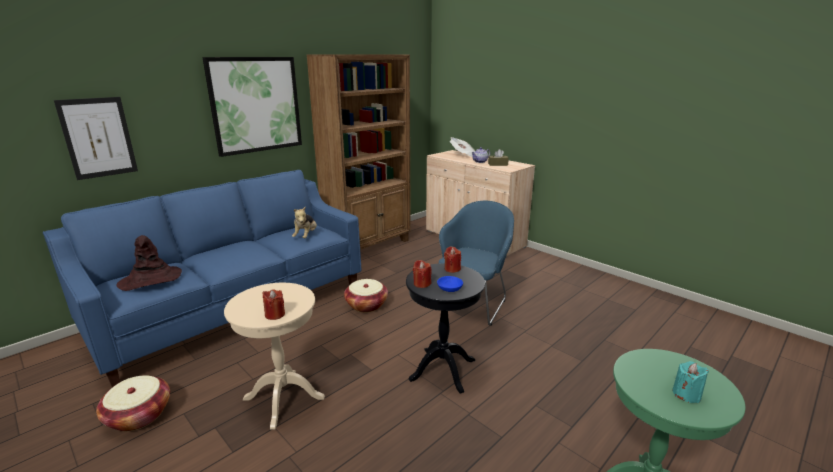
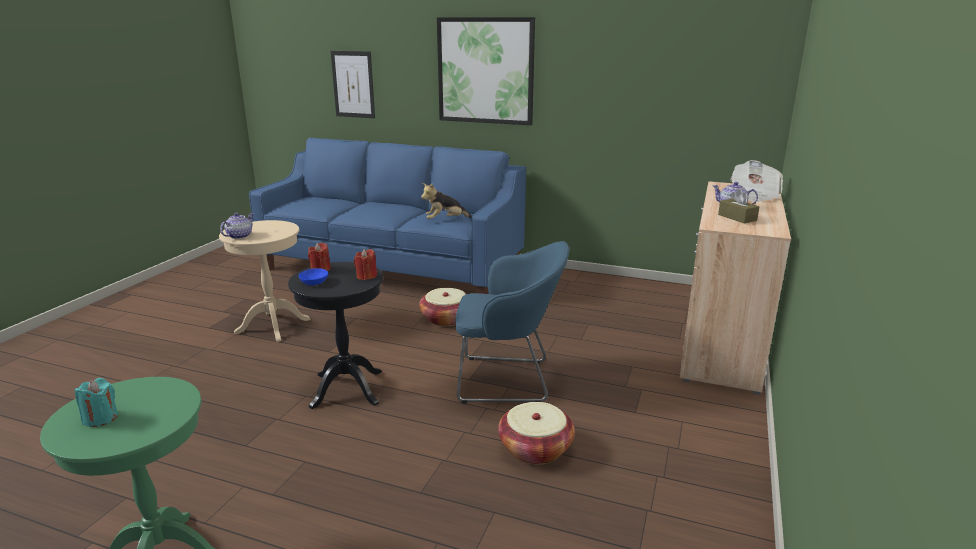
camera: 65 degrees right, 0 degrees up
(139, 415) = (240, 287): basket -> basket (535, 449)
(150, 280) = (312, 203): brown hat -> none
(275, 314) = (239, 236): red candle -> teapot
(369, 246) = (591, 283): brown bookcase -> none

